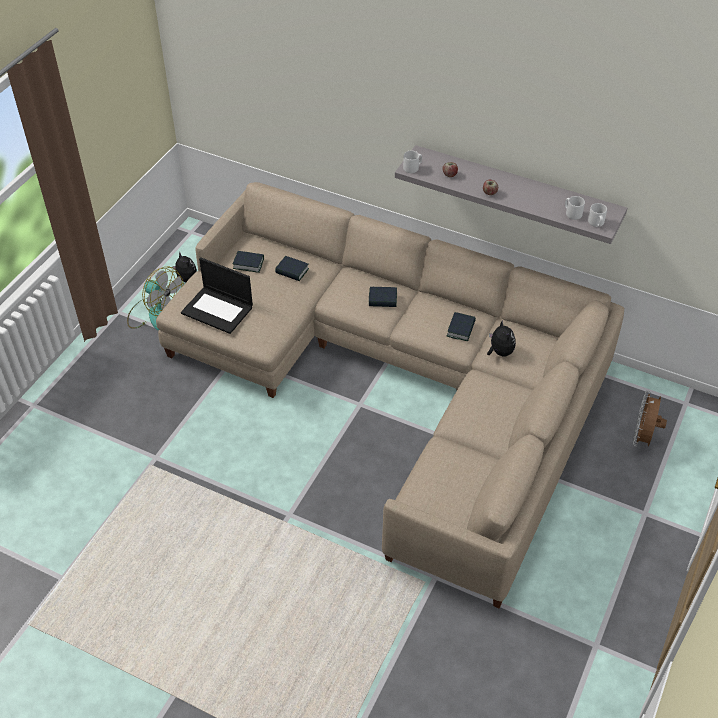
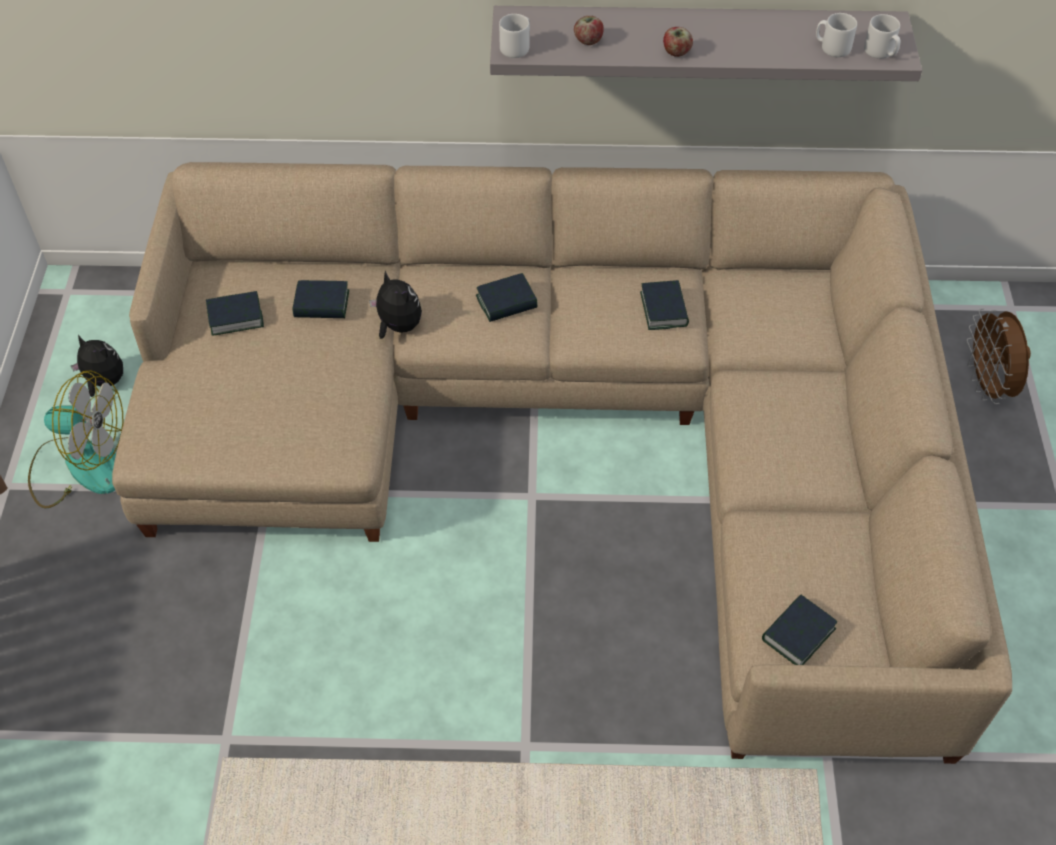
camera: 25 degrees left, 5 degrees up
(218, 310) = (227, 422): laptop -> none
(430, 500) = (798, 634): none -> book
(499, 352) = (747, 326): plush toy -> plush toy (397, 326)

